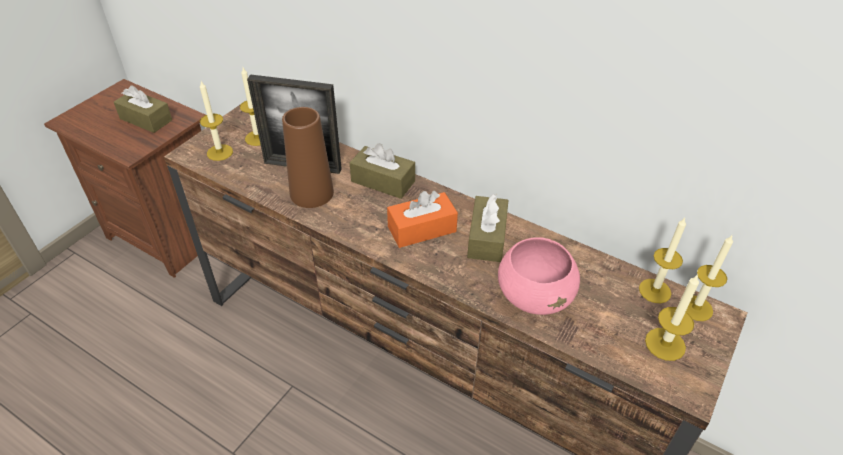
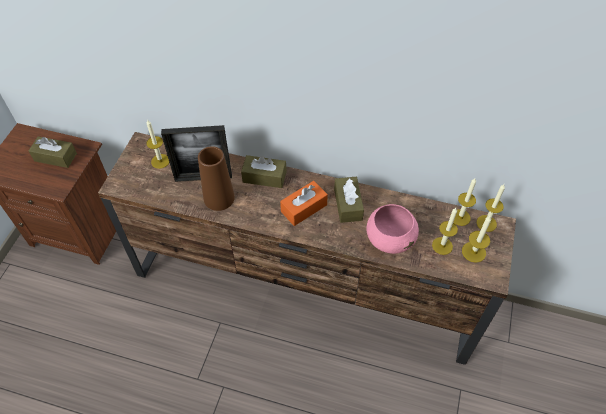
camera: 15 degrees left, 10 degrees up
(219, 152) = (138, 180): candle -> candle (442, 246)

